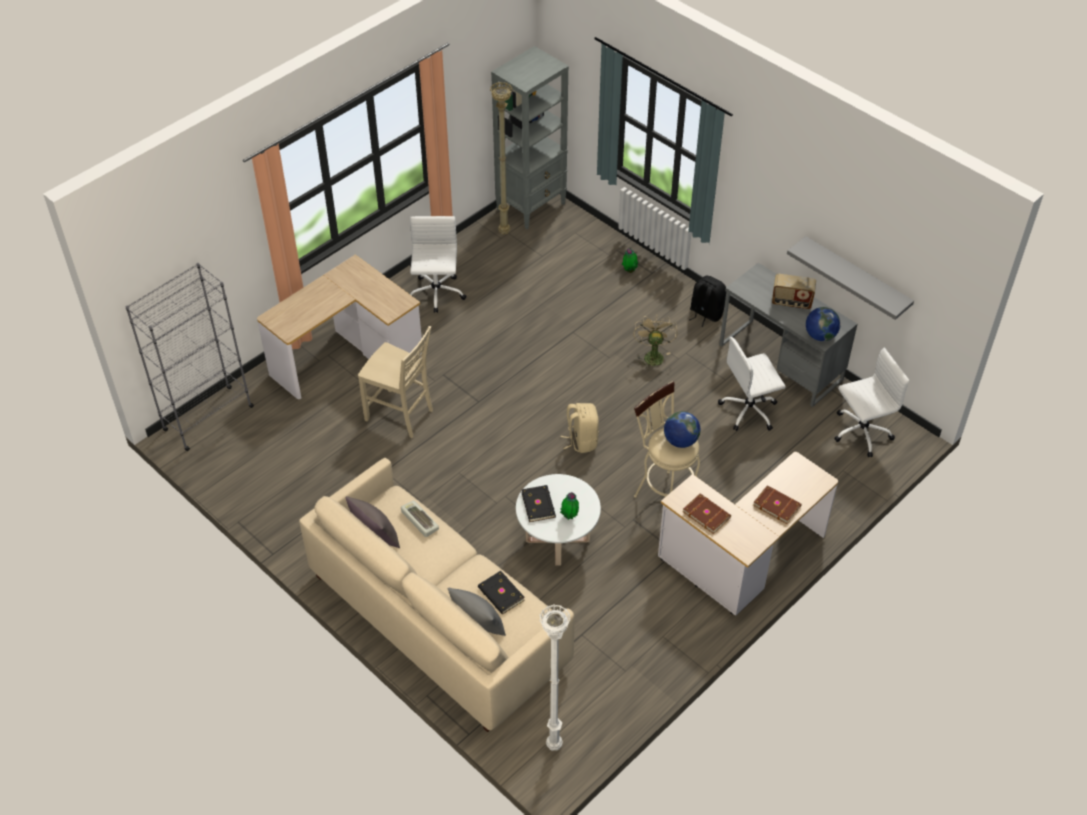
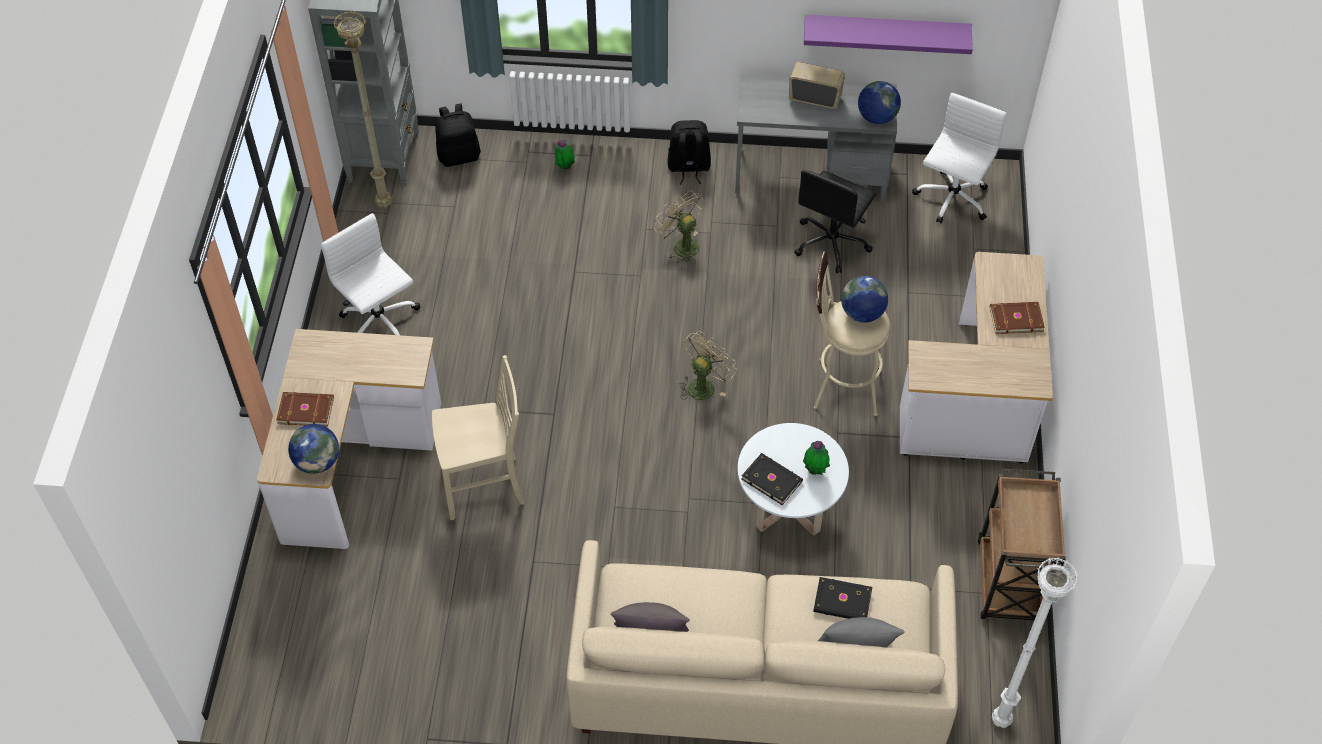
camera: 40 degrees left, 5 degrees up
(208, 418) = (260, 645): grey bookcase -> none
(294, 328) = (317, 462): none -> globe
(418, 520) = (677, 586): keyboard -> none
(574, 230) = (459, 155): none -> black backpack
(581, 441) = (704, 384): beige backpack -> beige fan
(645, 675) = (1008, 584): none -> brown cart
(706, 514) = (964, 372): brown book -> brown book (305, 409)
(749, 410) = (831, 243): white office chair -> black office chair
(791, 302) = (815, 98): radio -> radio turned 135 degrees counterclockwise
(856, 277) = (886, 31): grey shelf -> purple shelf

